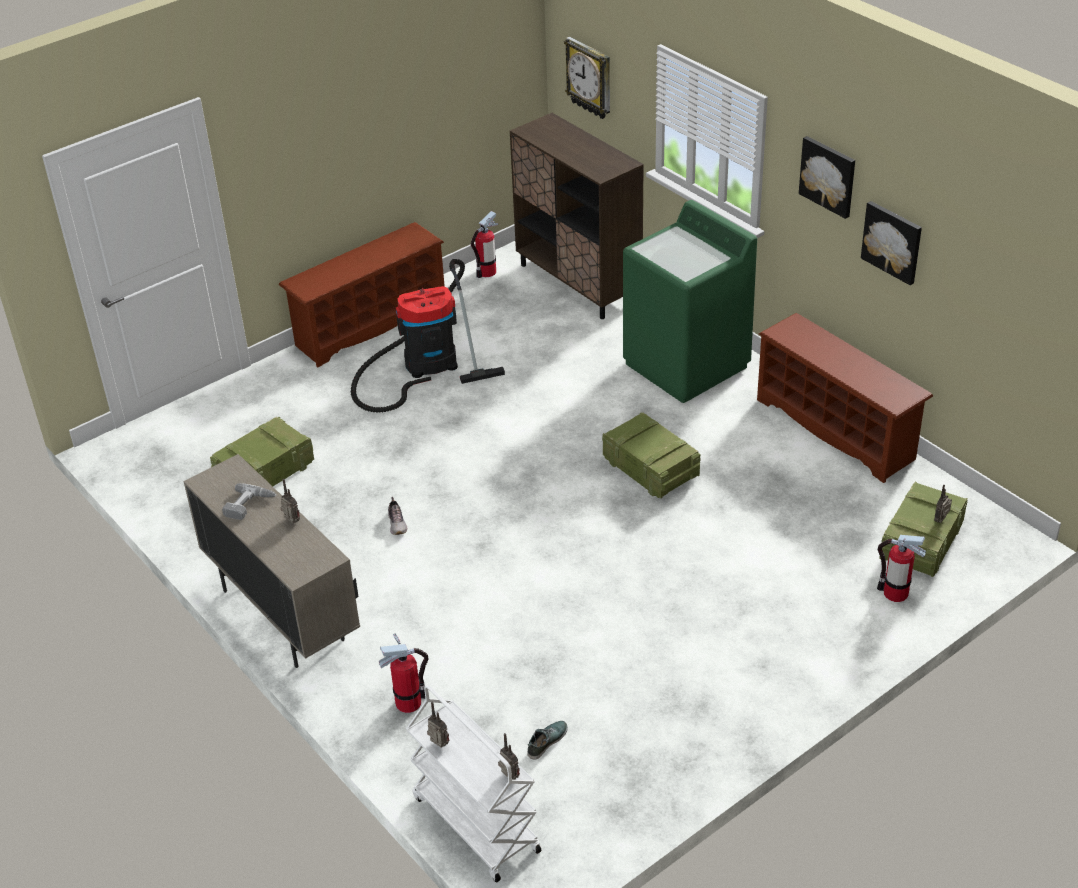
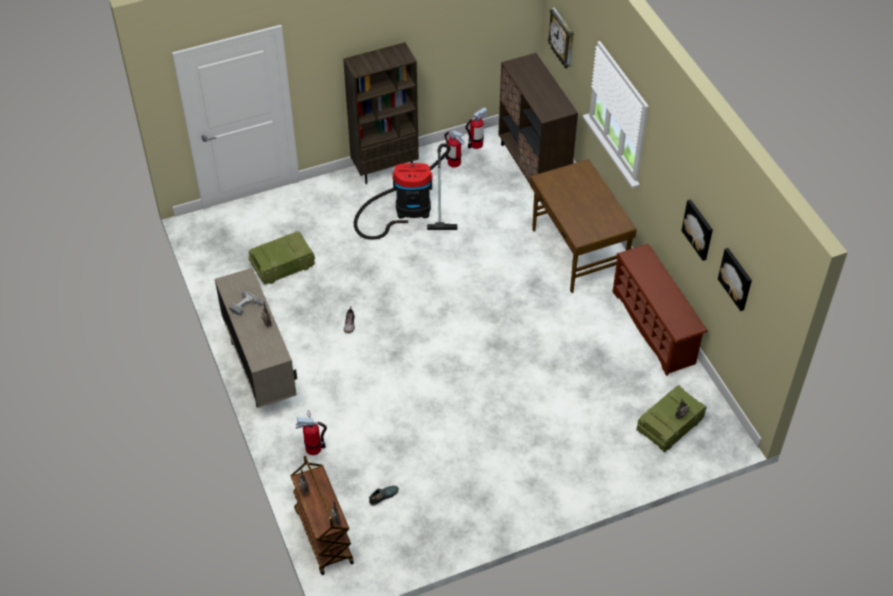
camera: 15 degrees right, 10 degrees up
(370, 325) = (385, 168): brown shoe rack -> brown bookcase
(475, 823) = (323, 536): white cart -> brown cart
(651, 469) = (522, 326): crate -> none
(686, 365) = (577, 252): green washing machine -> brown desk
(828, 176) = (672, 172): picture -> picture (736, 278)
(895, 593) = (636, 456): fire extinguisher -> fire extinguisher (454, 162)

